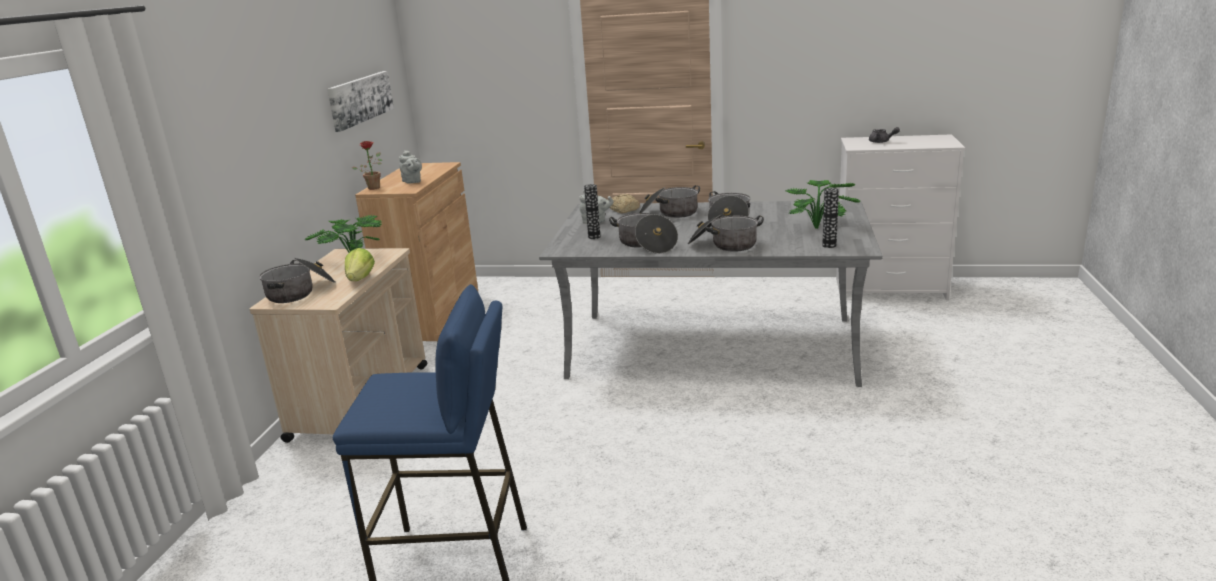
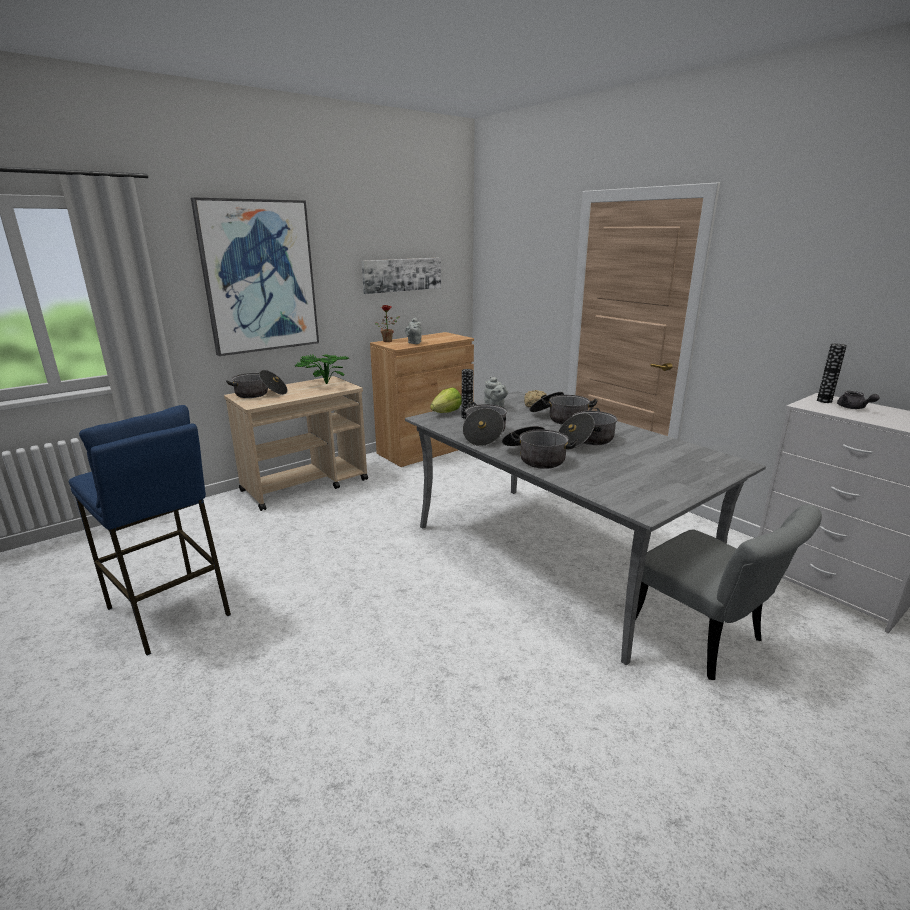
camera: 40 degrees right, 0 degrees up
(247, 131) = (259, 277): none -> picture
(360, 279) = (297, 397): lettuce -> lettuce (446, 412)
(821, 228) = (655, 476): potted plant -> none
(829, 245) = (621, 494): vase -> vase (824, 401)
(878, 350) = (706, 641): none -> grey chair

